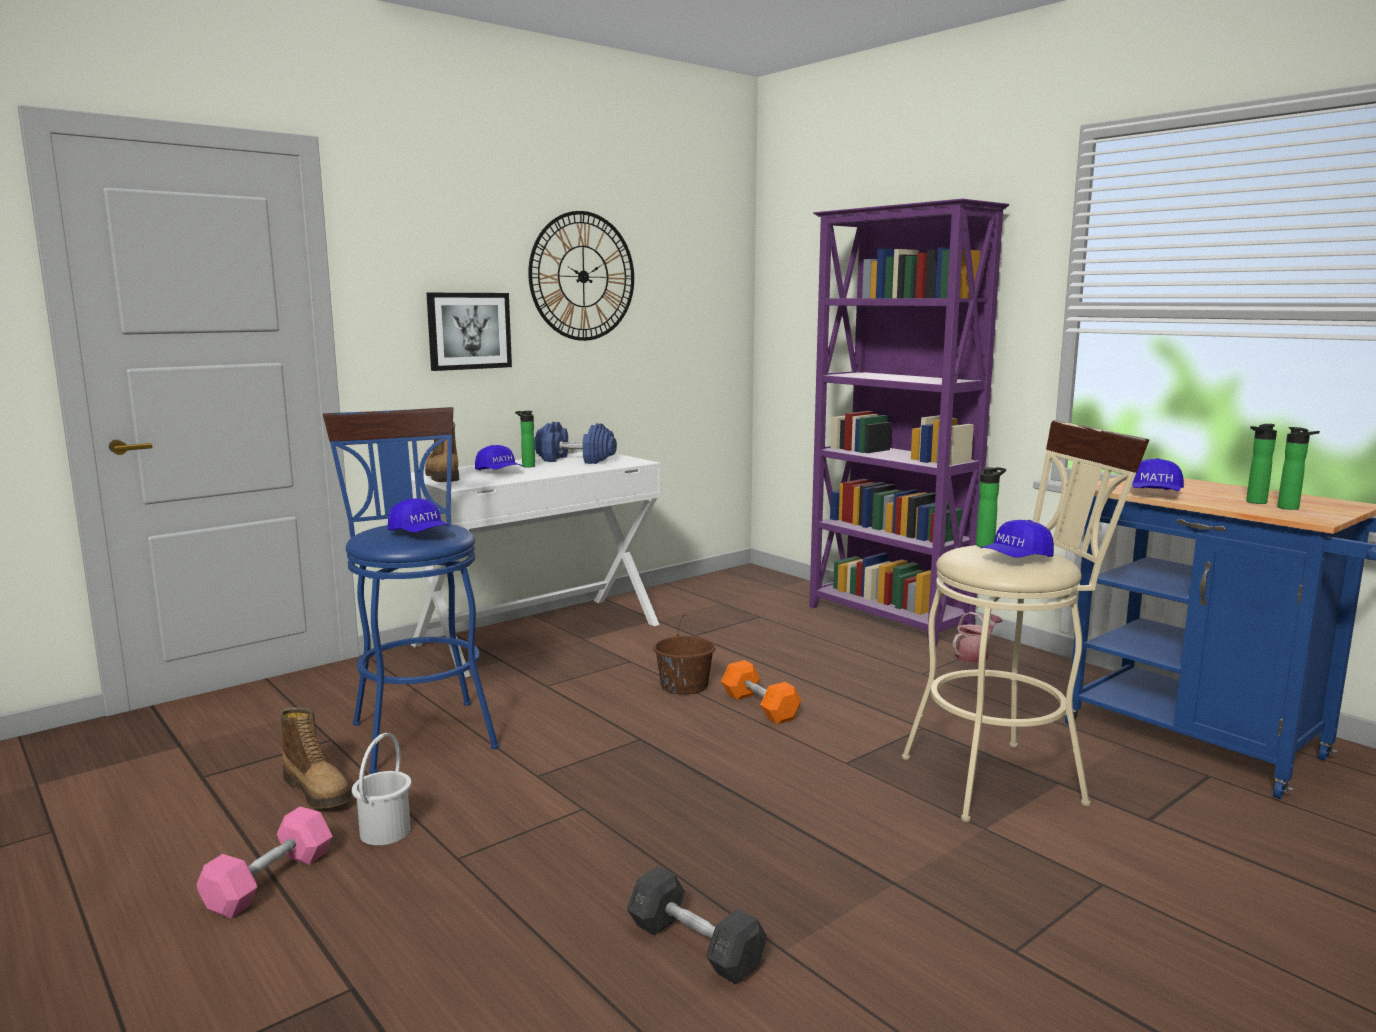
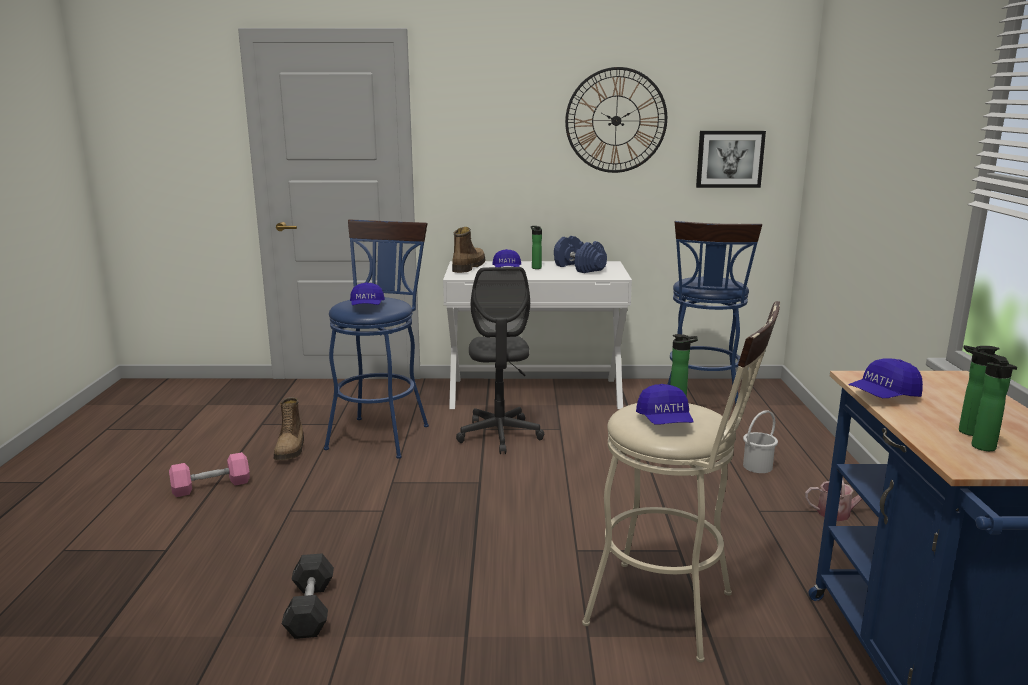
camera: 40 degrees right, 5 degrees up
(386, 832) = (284, 483): white bucket -> white bucket (758, 467)
(469, 331) = (512, 162): picture -> picture (729, 159)
(576, 687) = (500, 435): none -> grey office chair
(684, 685) = (565, 457): brown bucket -> none
(727, 603) = (702, 406): none -> blue stool
(760, 707) = (588, 490): orange dumbbell -> none
(888, 620) = (815, 459): purple bookcase -> none
(1016, 559) = (665, 421): blue cap -> blue cap turned 105 degrees counterclockwise

